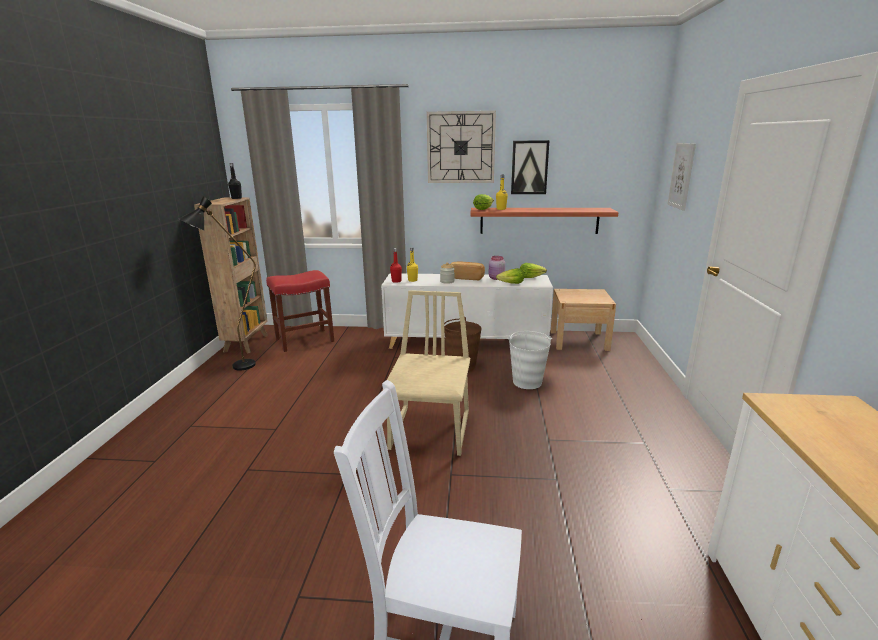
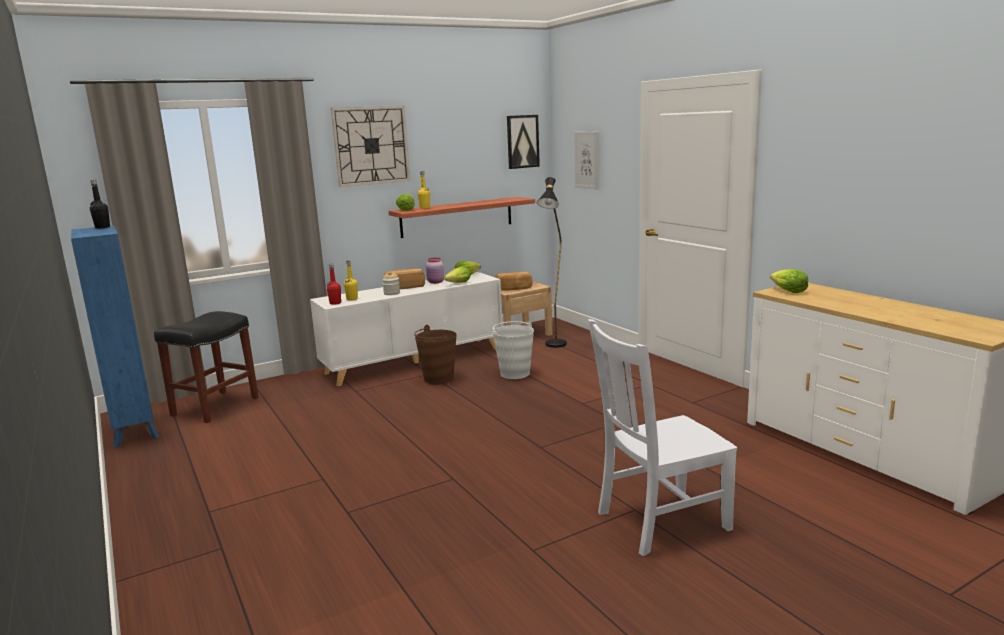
camera: 35 degrees left, 5 degrees down
(235, 368) = (167, 454): black floor lamp -> black floor lamp (555, 346)
(247, 343) = (134, 430): brown bookcase -> blue bookcase
(305, 340) = (216, 406): red stool -> black stool
(431, 431) = (482, 429): beige chair -> none
(529, 167) = (442, 162): picture -> picture (522, 141)
(577, 298) = (514, 289): none -> bread
(801, 409) = (787, 291): none -> lettuce

